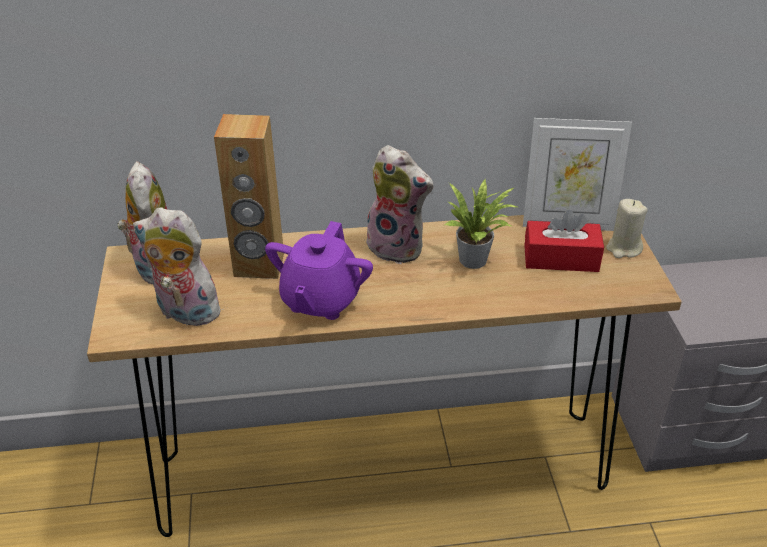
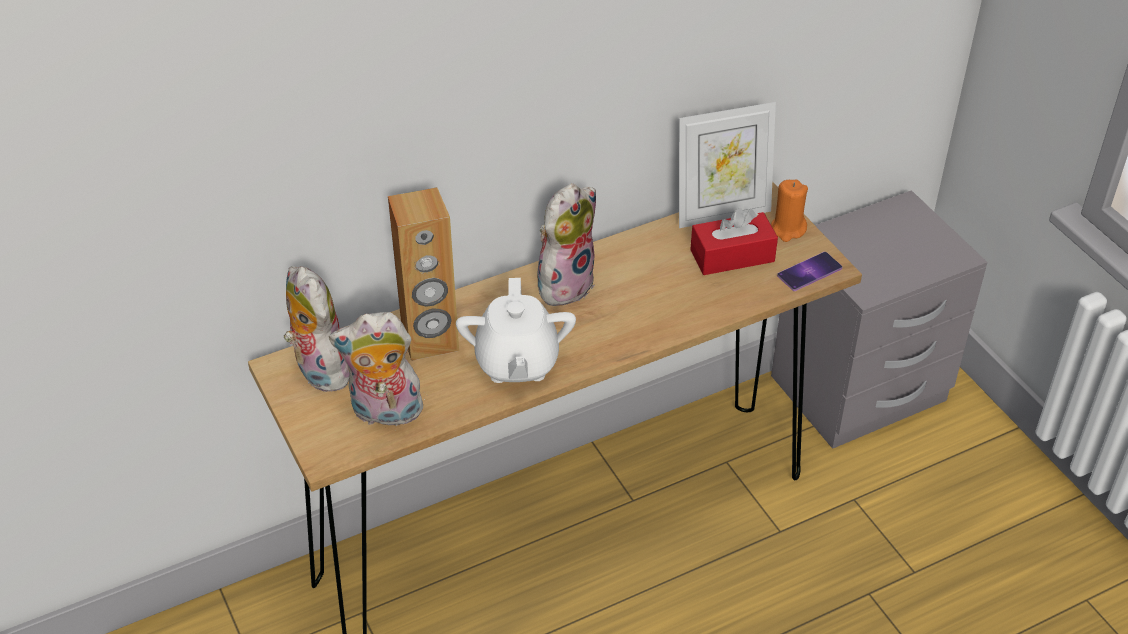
camera: 20 degrees left, 5 degrees up
(320, 300) = (516, 363): purple teapot -> white teapot
(398, 247) = (564, 283): plush toy -> plush toy turned 60 degrees counterclockwise
(476, 259) = (650, 277): potted plant -> none
(623, 248) = (787, 229): beige candle -> orange candle
(629, 288) = (809, 272): none -> phone

